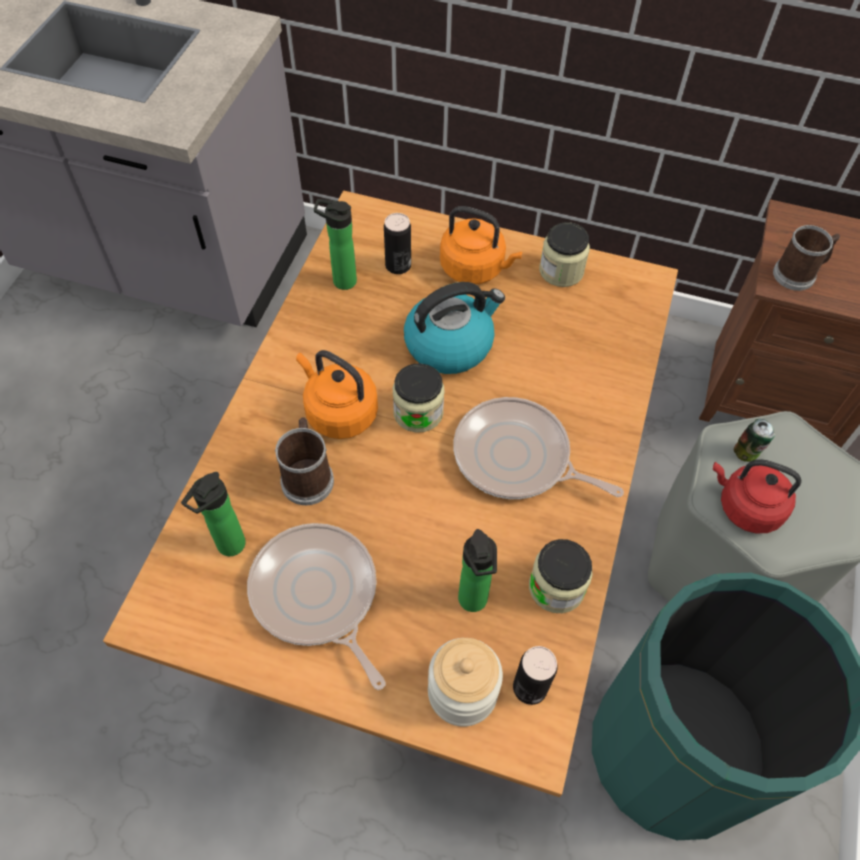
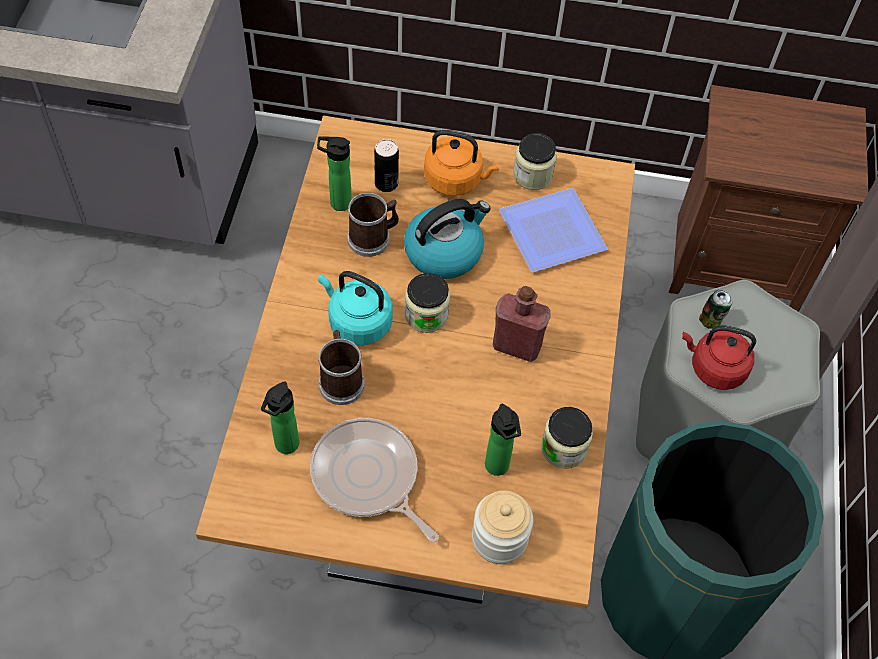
camera: 10 degrees left, 0 degrees up
(338, 412) = (357, 322): orange kettle -> turquoise kettle
(517, 458) = (517, 345): frying pan -> red bottle
(530, 687) = (552, 528): can -> none
(570, 333) = (548, 231): none -> plate
(798, 274) = (741, 154): mug -> mug (373, 238)

